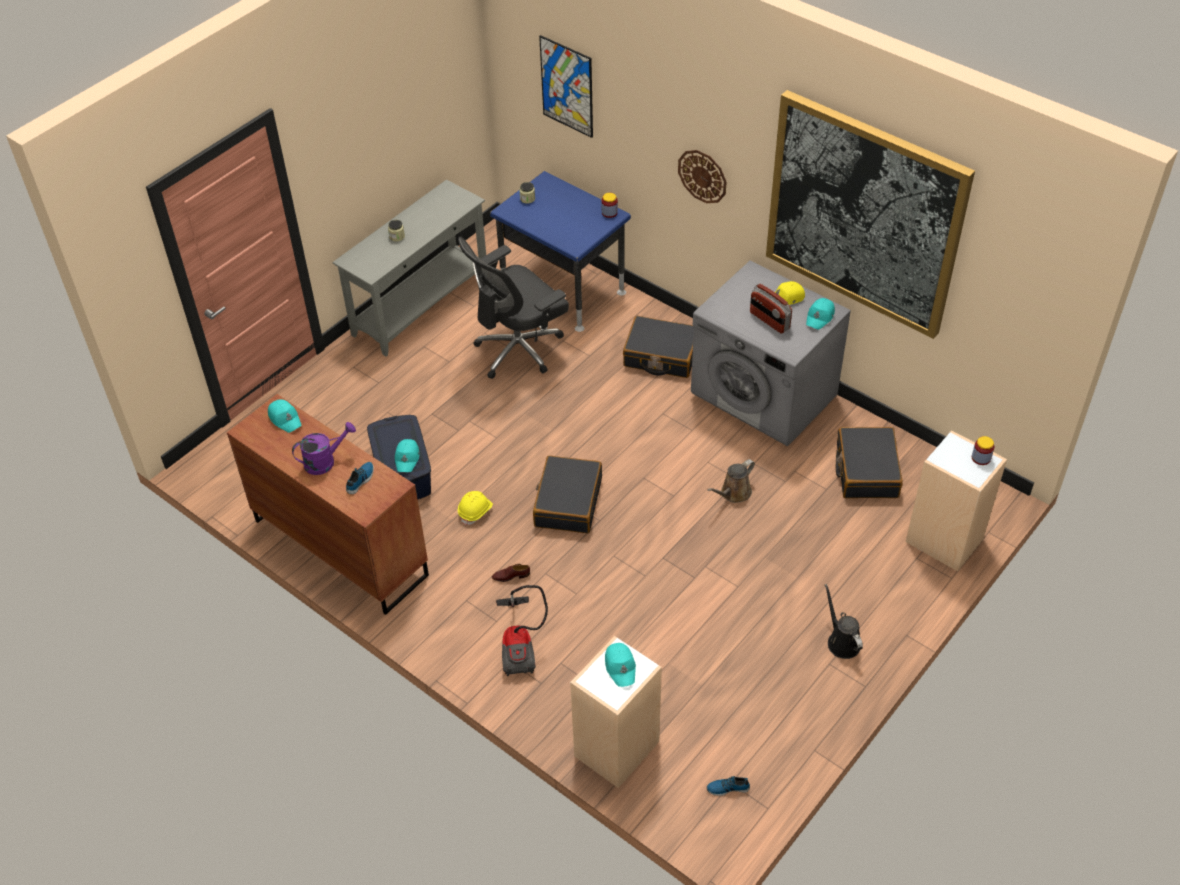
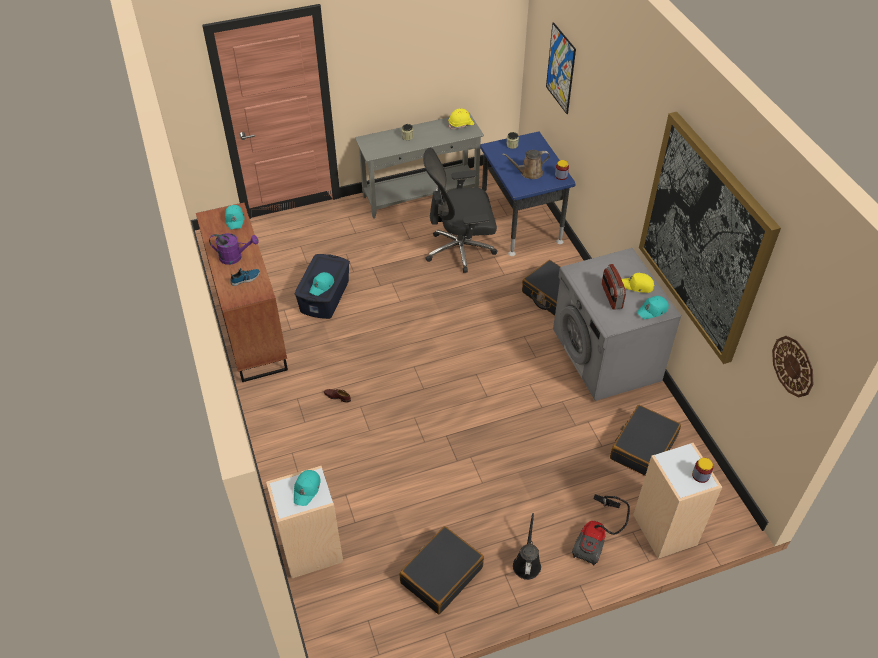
camera: 30 degrees right, 0 degrees up
(475, 511) = (349, 343): yellow hard hat -> yellow hard hat (461, 125)
(520, 644) = (307, 445): vacuum cleaner -> vacuum cleaner (596, 538)
(567, 502) = (412, 366): black suitcase -> black suitcase (441, 575)
(702, 176) = (618, 167): wall clock -> wall clock (793, 366)
(728, 787) = (363, 622): shoe -> none
(733, 493) = (531, 415): brown watering can -> brown watering can (529, 173)

